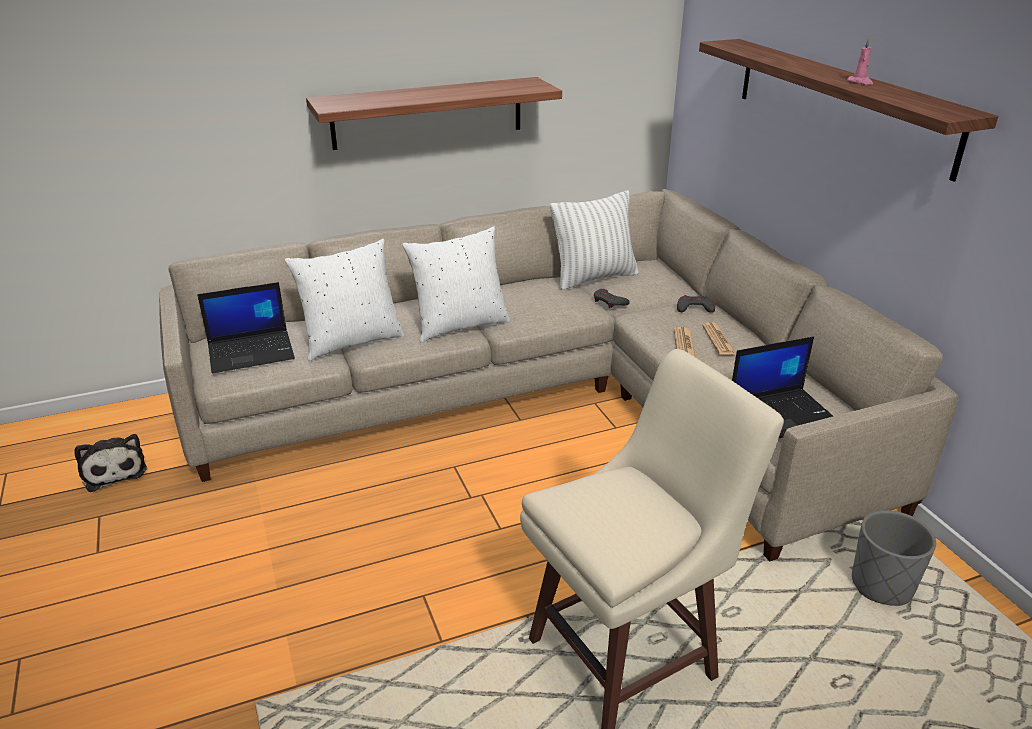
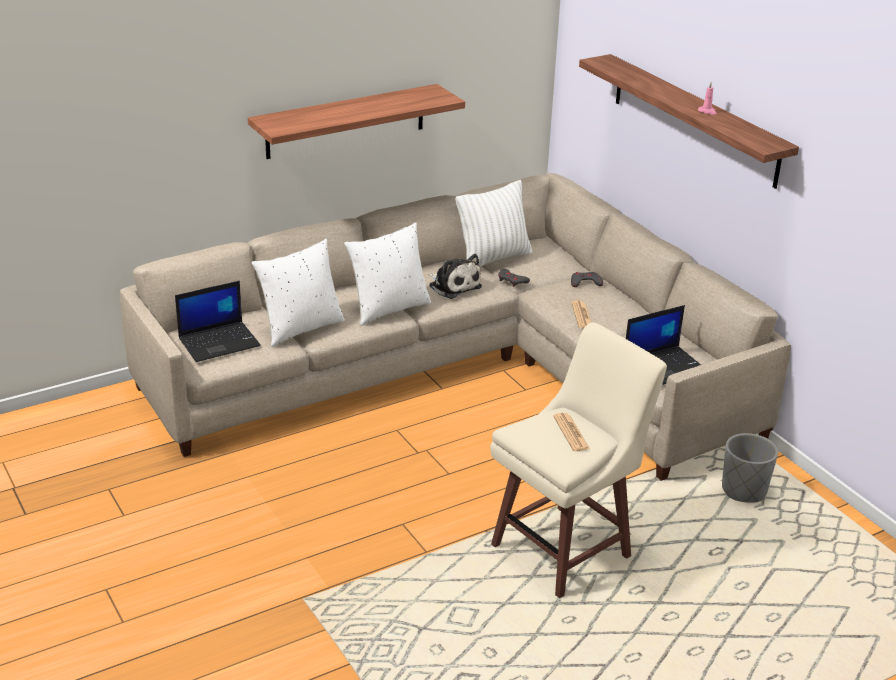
camera: 10 degrees left, 0 degrees up
(114, 470) = (100, 453): plush toy -> plush toy (453, 286)
(718, 339) = (609, 309): newspaper -> newspaper (571, 433)

